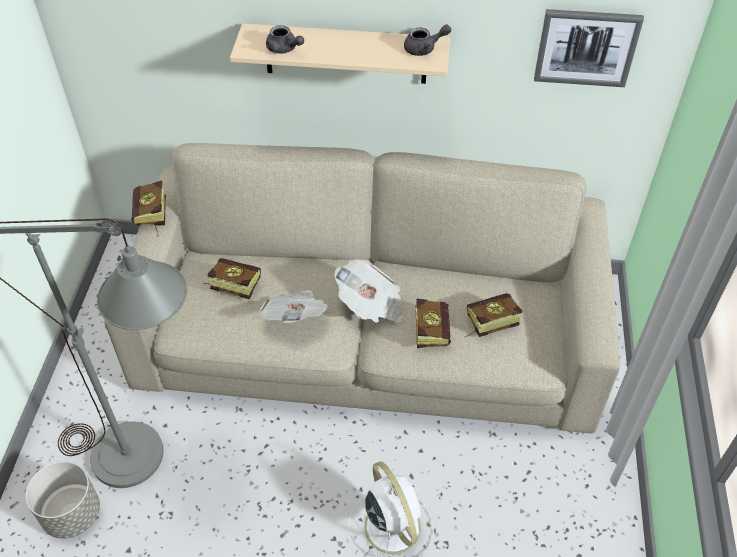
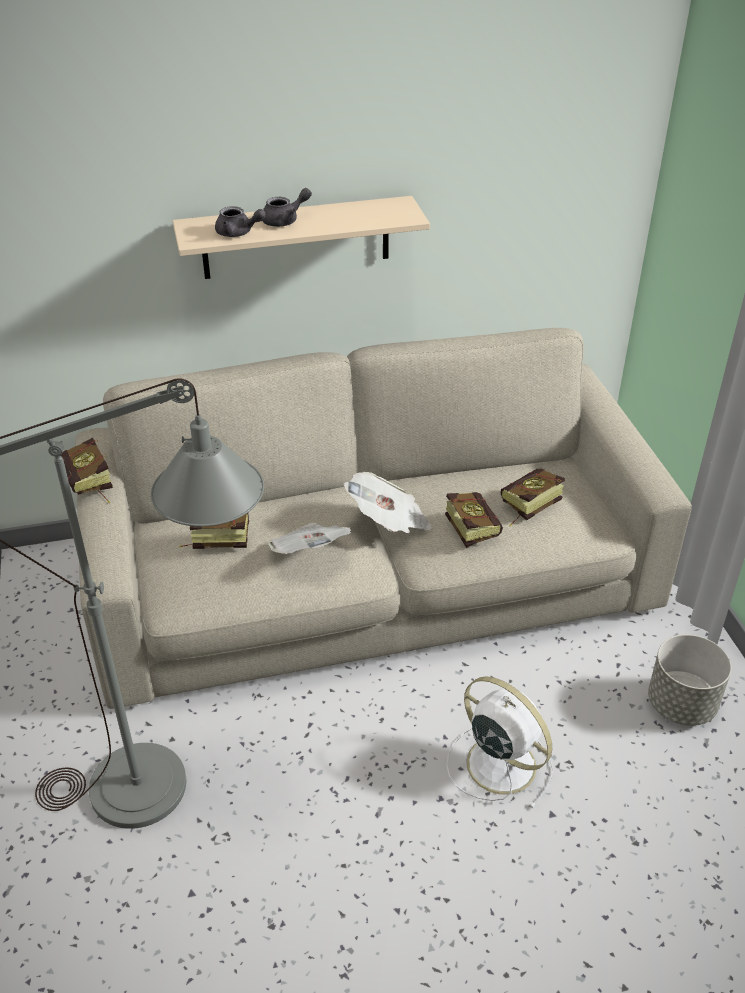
camera: 20 degrees left, 10 degrees down
(72, 514) = (96, 876): grey planter -> grey planter (682, 704)
(424, 49) = (392, 209): grey teapot -> grey teapot (285, 220)
(586, 47) = (554, 183): picture -> none

